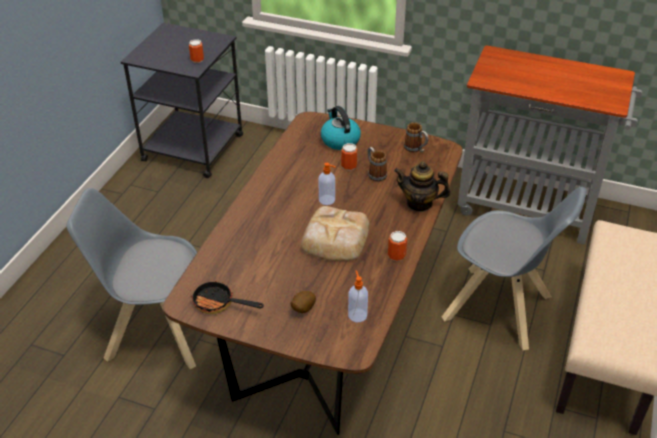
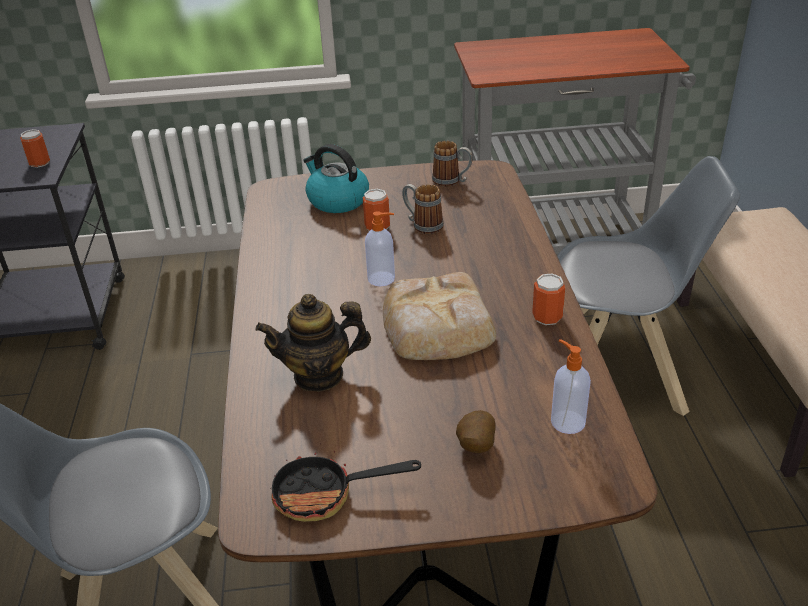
camera: 25 degrees left, 5 degrees down
(419, 203) = (516, 242): teapot -> teapot (319, 375)

